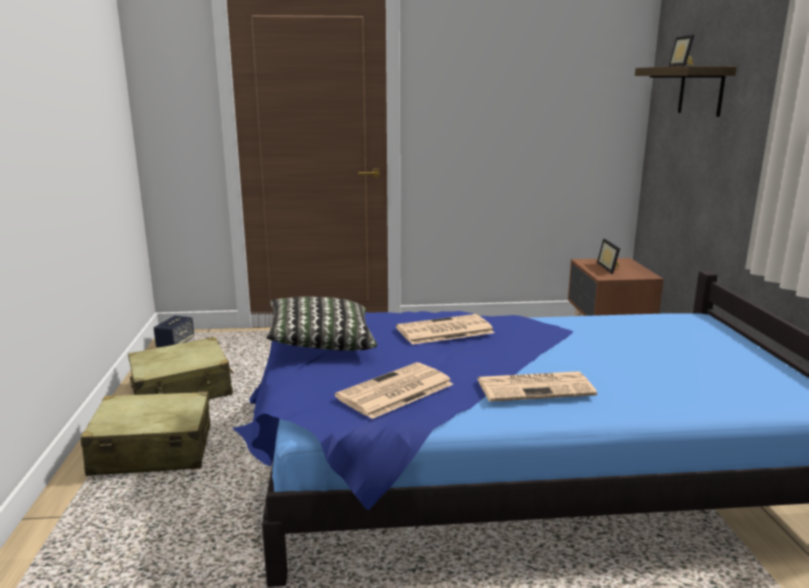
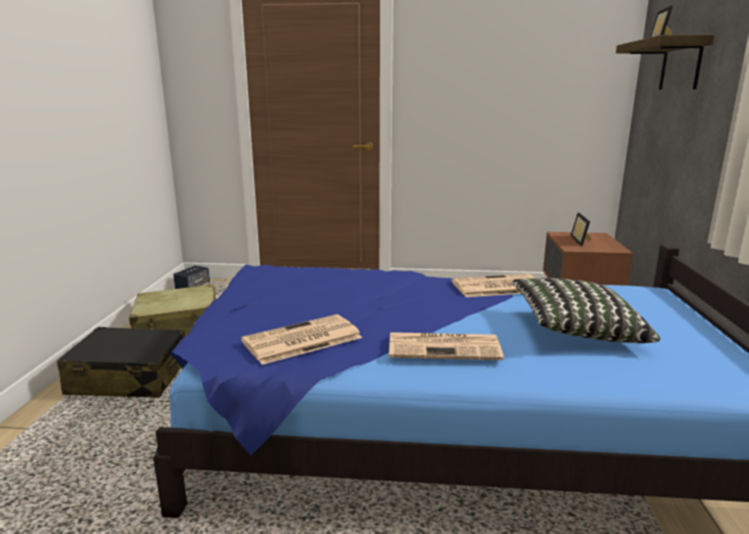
camera: 10 degrees right, 0 degrees up
(152, 451) = (129, 378): beige suitcase -> black suitcase
(321, 343) = (263, 291): pillow -> pillow (575, 330)
(443, 331) = (383, 287): newspaper -> newspaper (496, 287)

